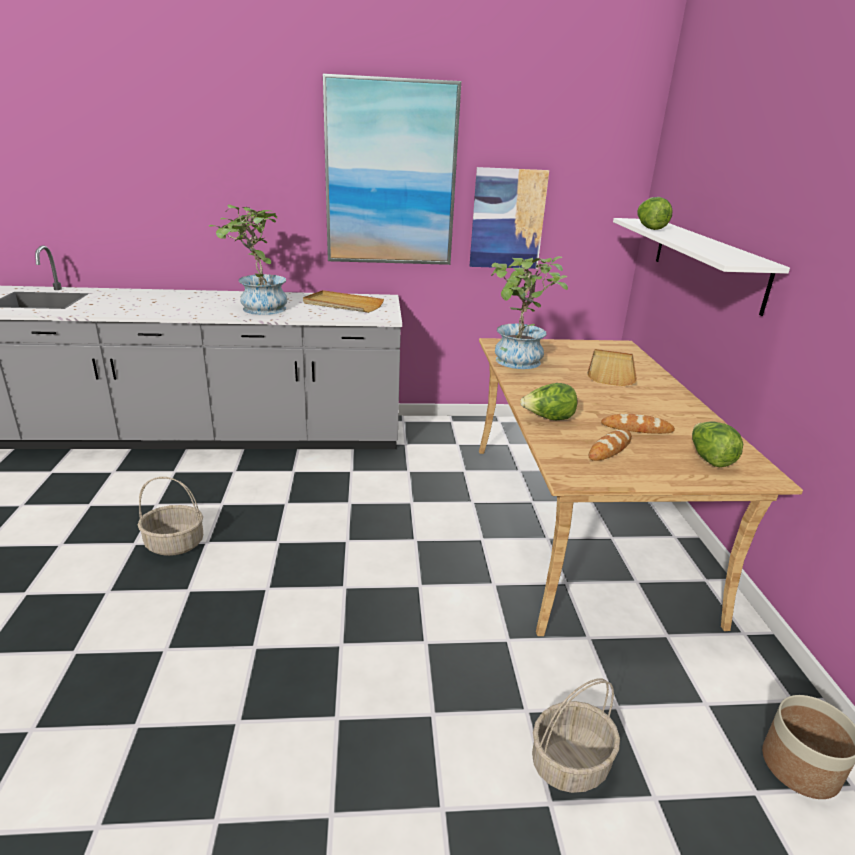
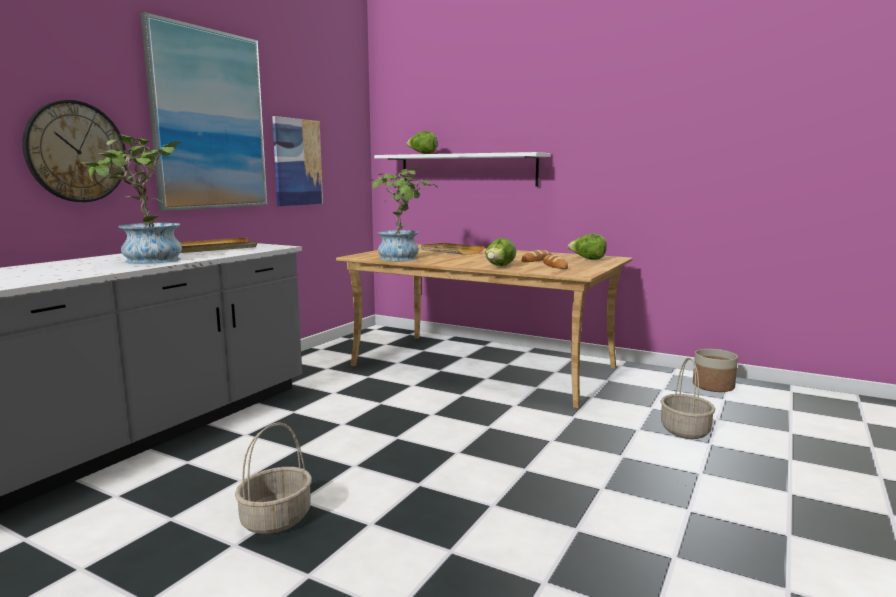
camera: 55 degrees left, 15 degrees down
(256, 206) = (76, 152): none -> wall clock

